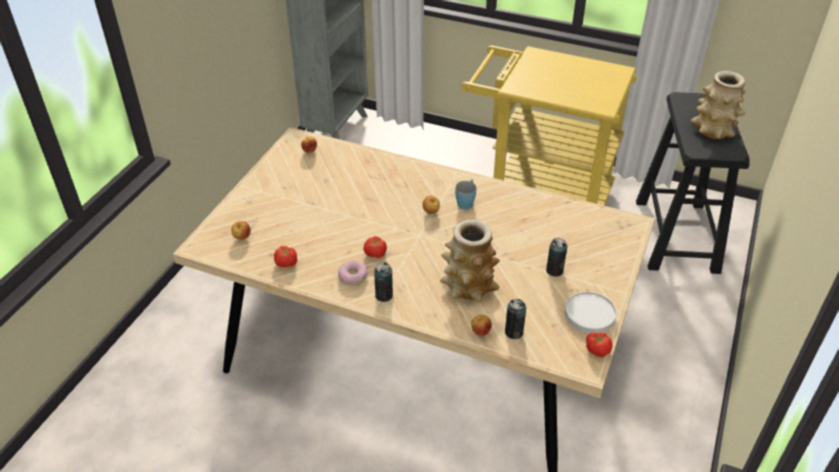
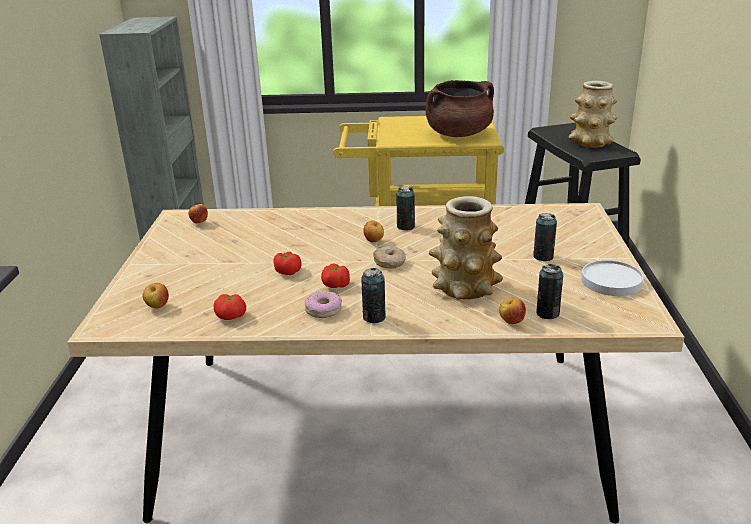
camera: 20 degrees left, 15 degrees down
(429, 240) = (390, 262): none -> donut
(466, 202) = (405, 227): blue mug -> can
(584, 92) = (459, 134): none -> brown cooking pot
(597, 349) = (647, 306): tomato -> tomato (288, 271)

